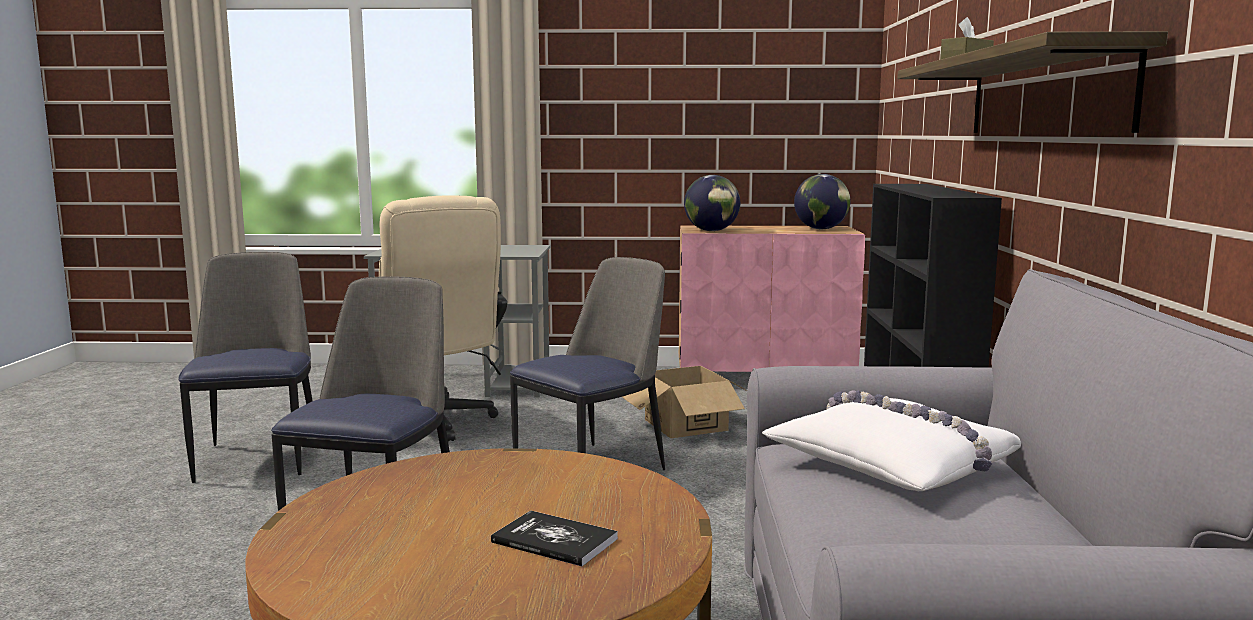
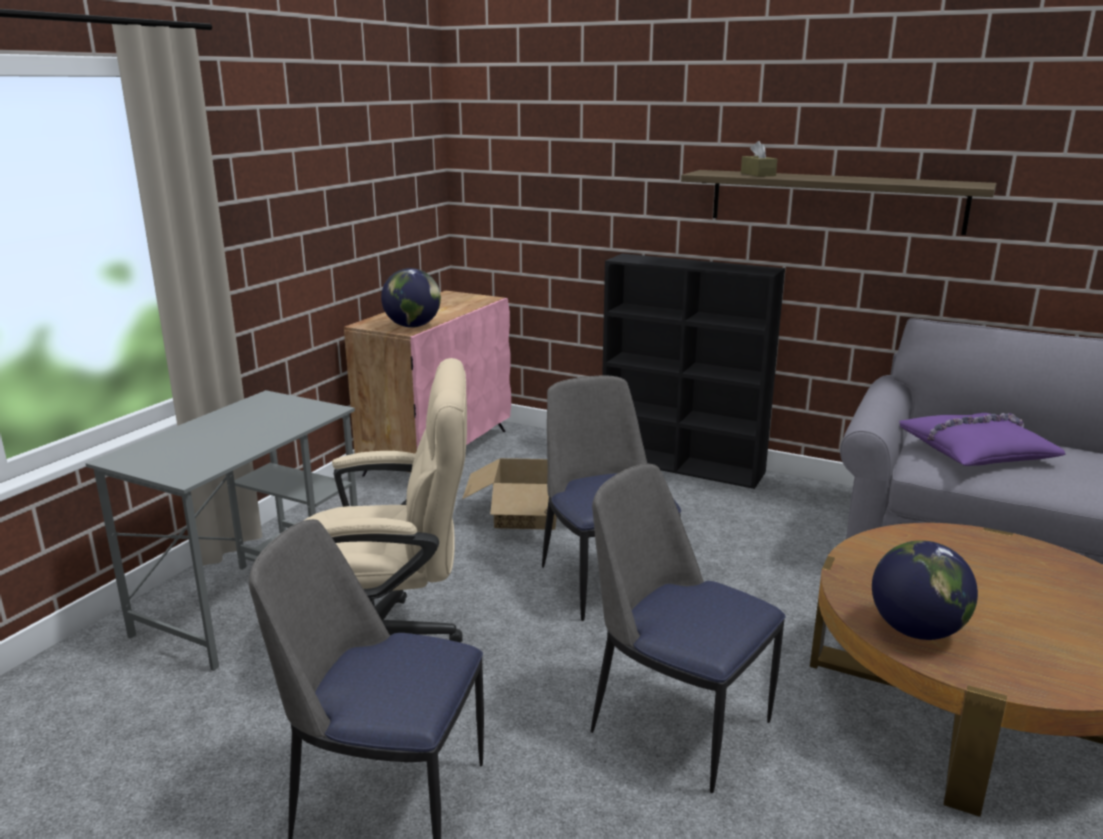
camera: 65 degrees left, 10 degrees up
(554, 540) = (1024, 580): book -> none
(821, 229) = (457, 299): globe -> globe (916, 630)
(896, 463) = (974, 451): white pillow -> purple pillow

